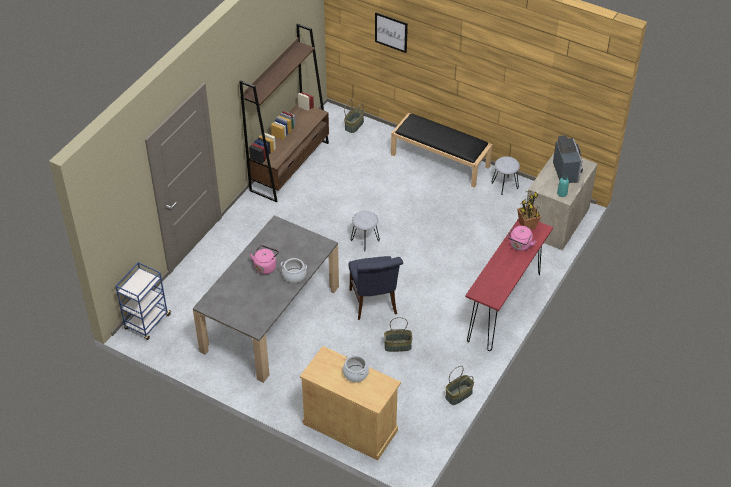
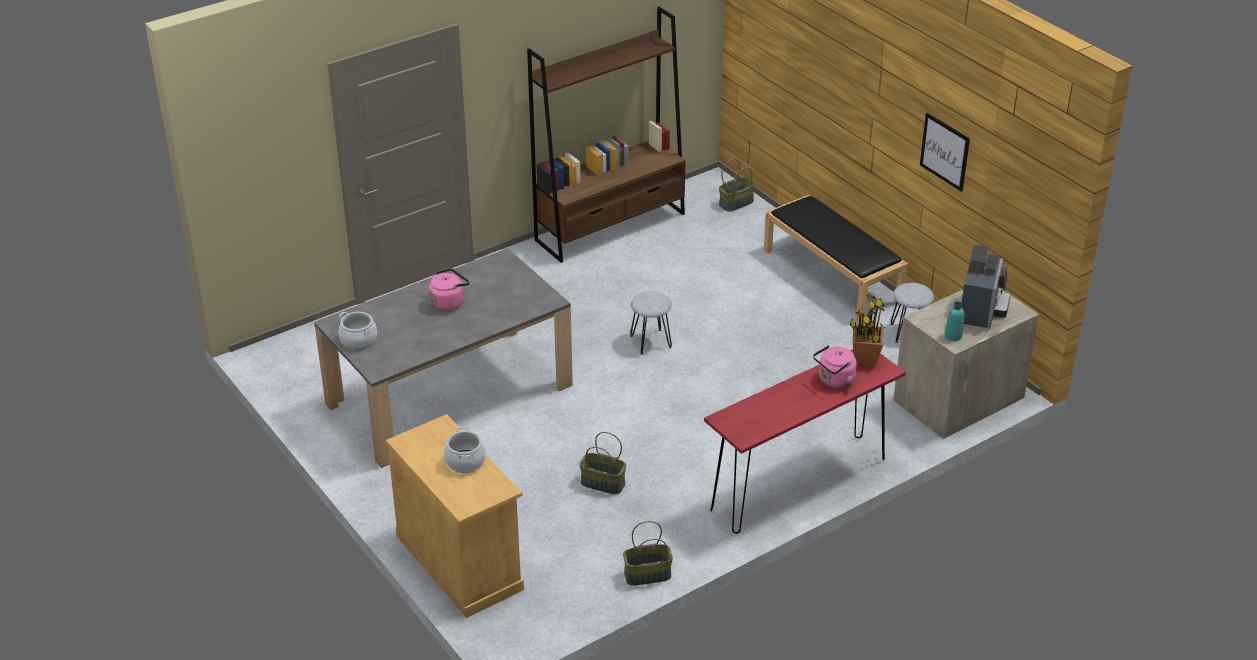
camera: 25 degrees right, 10 degrees down
(147, 323) = (285, 350): blue cart -> none
(294, 275) = (479, 324): cooking pot -> cooking pot (358, 340)
(374, 304) = (607, 422): blue chair -> none
(391, 32) = (797, 54): picture -> picture (944, 151)

